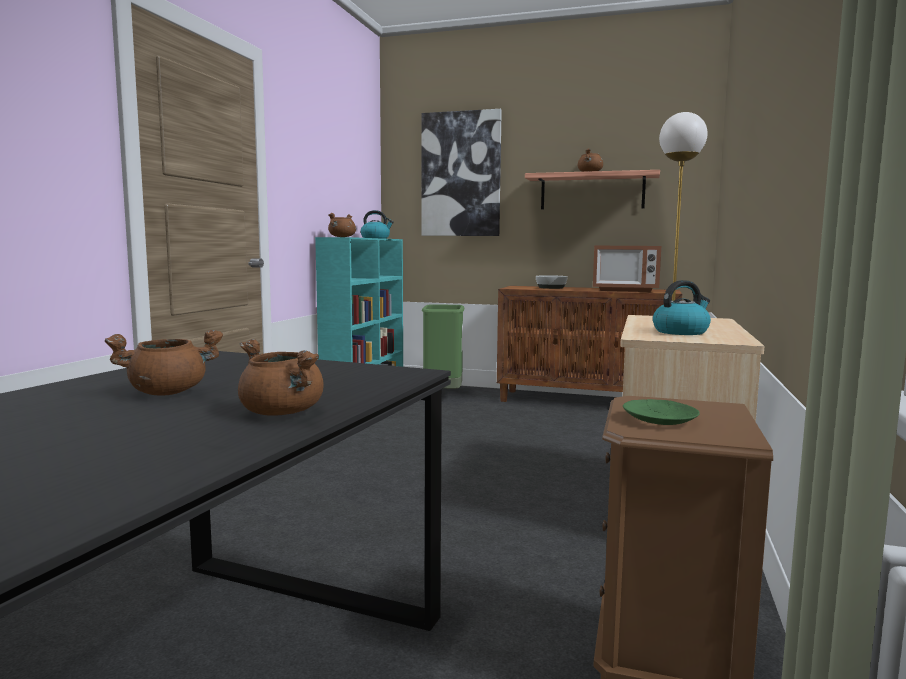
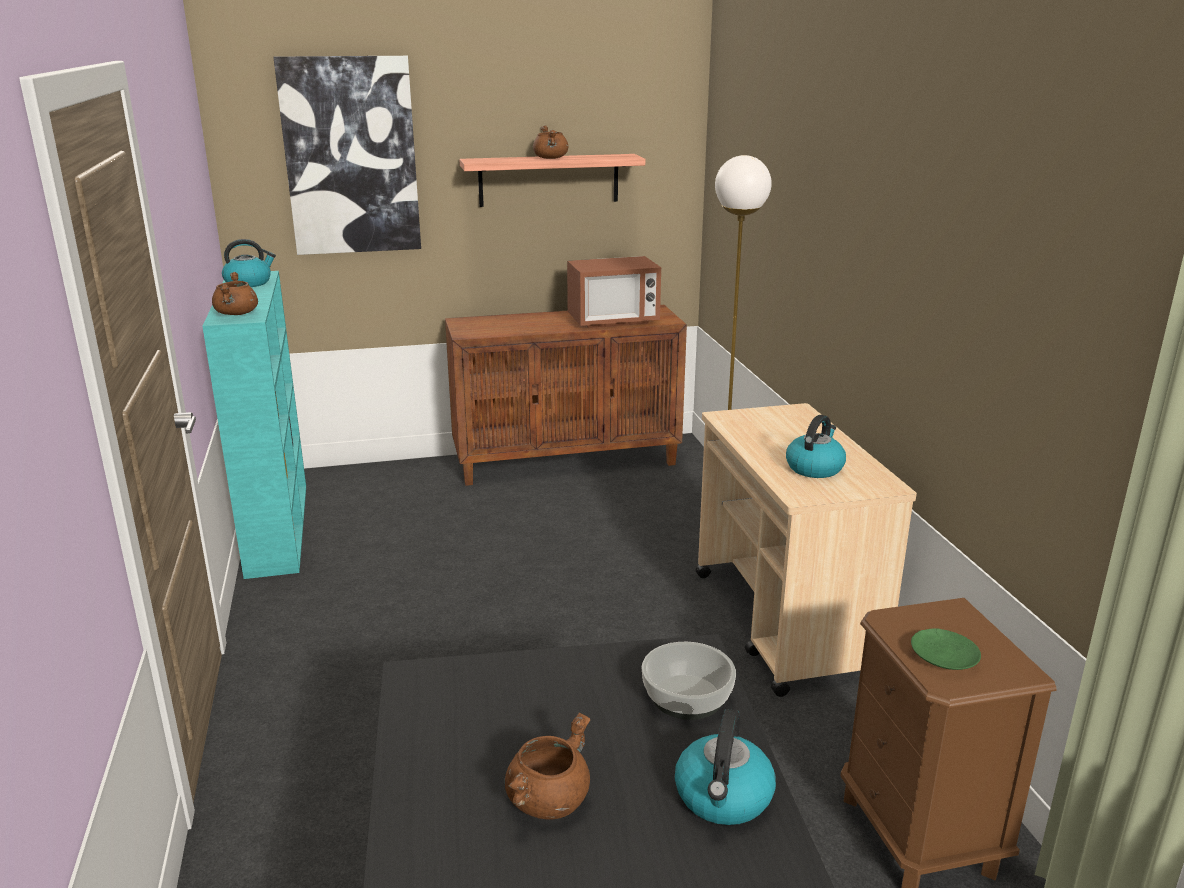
camera: 30 degrees left, 15 degrees up
(283, 413) = (723, 798): brown cooking pot -> kettle
(443, 396) = (380, 492): green trash can -> none
(551, 287) = (513, 323): bowl -> bowl (687, 697)

